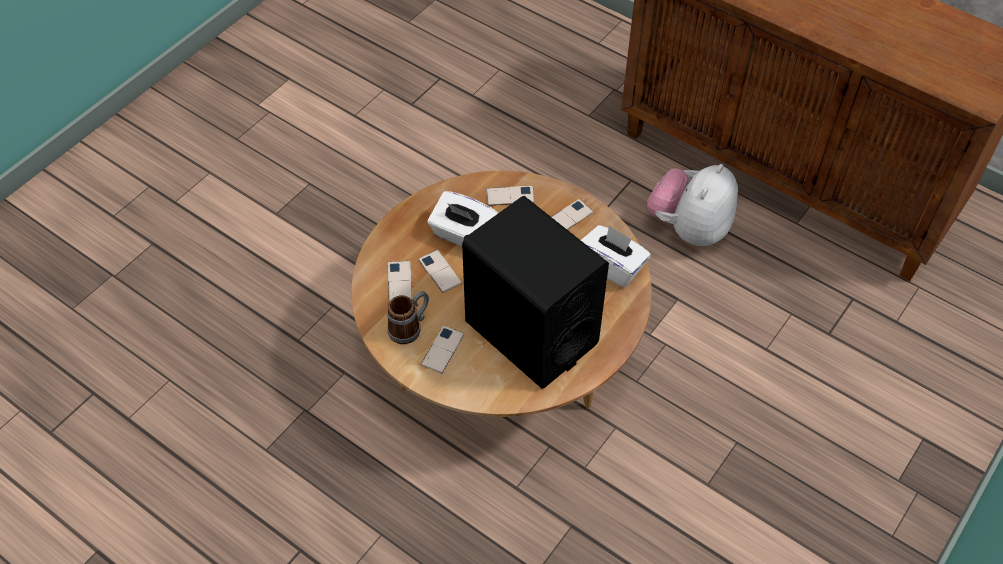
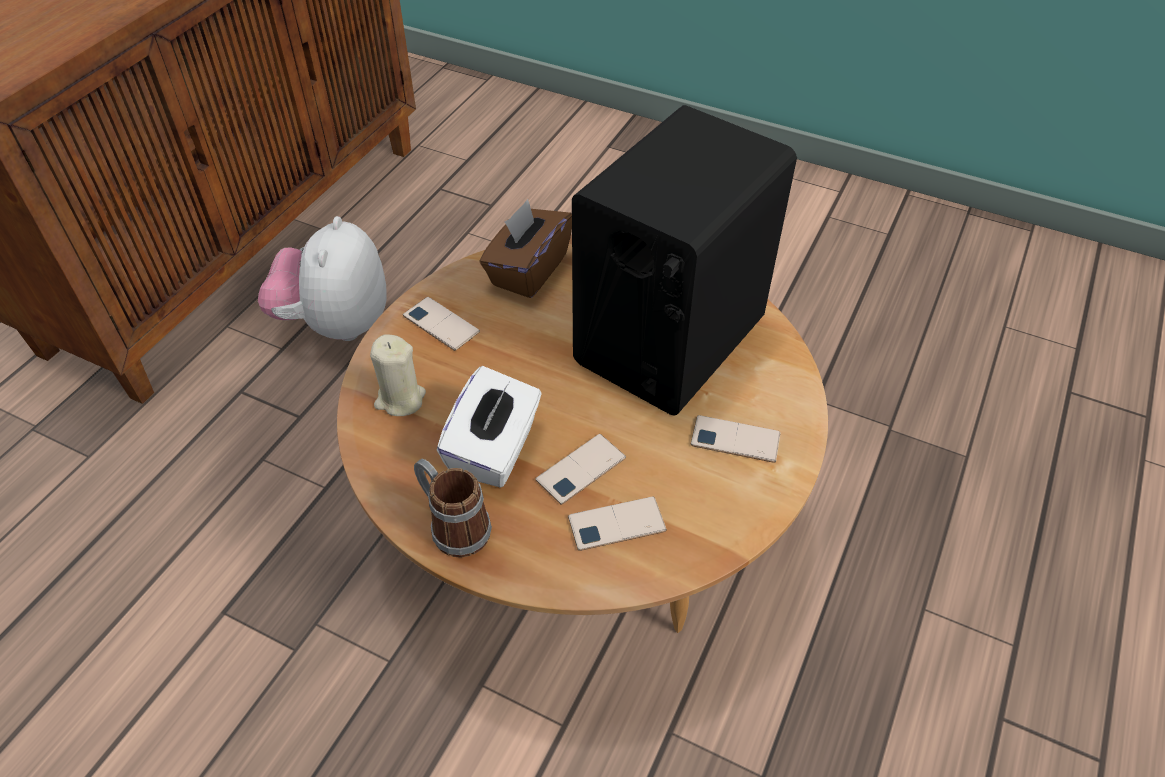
camera: 100 degrees left, 5 degrees down
(410, 327) = (707, 491): mug -> mug (453, 525)
(510, 196) = (400, 399): phone -> beige candle
(612, 266) = (528, 270): white tissue box -> brown tissue box
(689, 228) = (336, 324): plush toy -> plush toy turned 75 degrees clockwise

